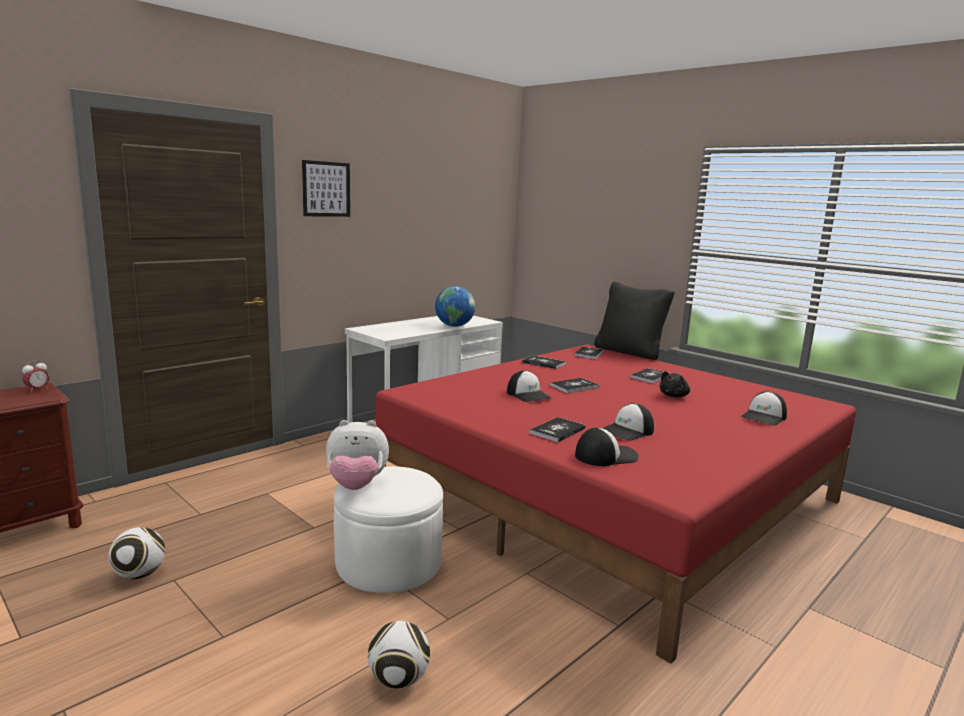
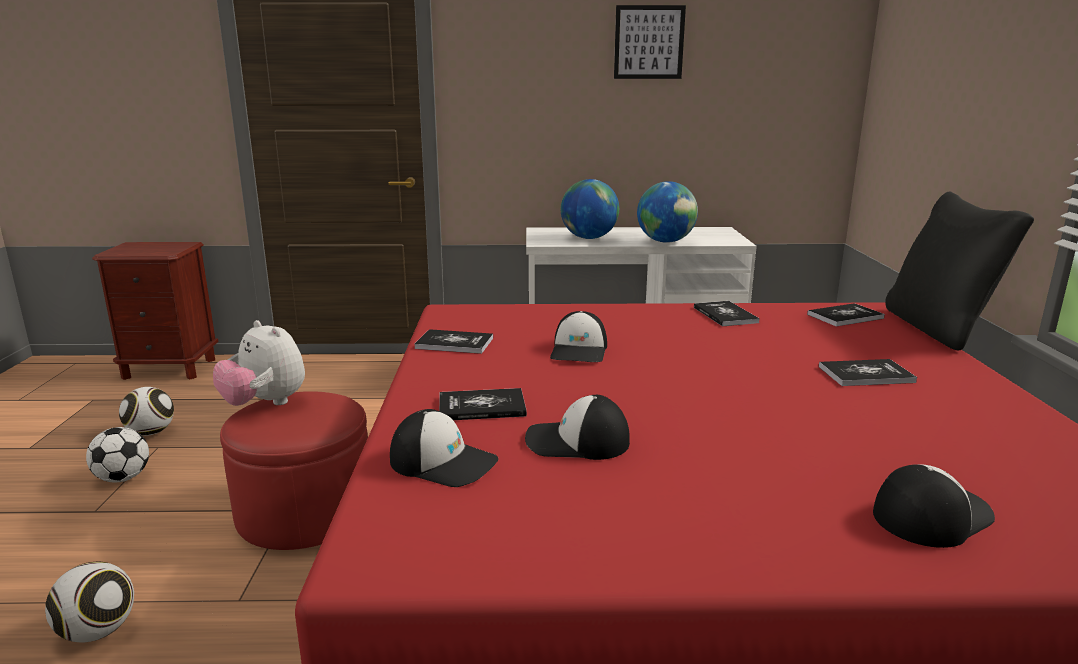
camera: 45 degrees right, 5 degrees up
(37, 390) = (177, 246): alarm clock -> none
(194, 609) = (123, 478): none -> football
(326, 189) = (503, 43): picture -> picture (649, 42)
(388, 562) = (306, 511): white ottoman -> red ottoman
(407, 330) = (589, 238): none -> globe
(574, 386) = (680, 356): book -> book (454, 343)
(674, 396) = (825, 416): black plush toy -> none
(764, 417) = (930, 514): cap -> cap turned 150 degrees clockwise

